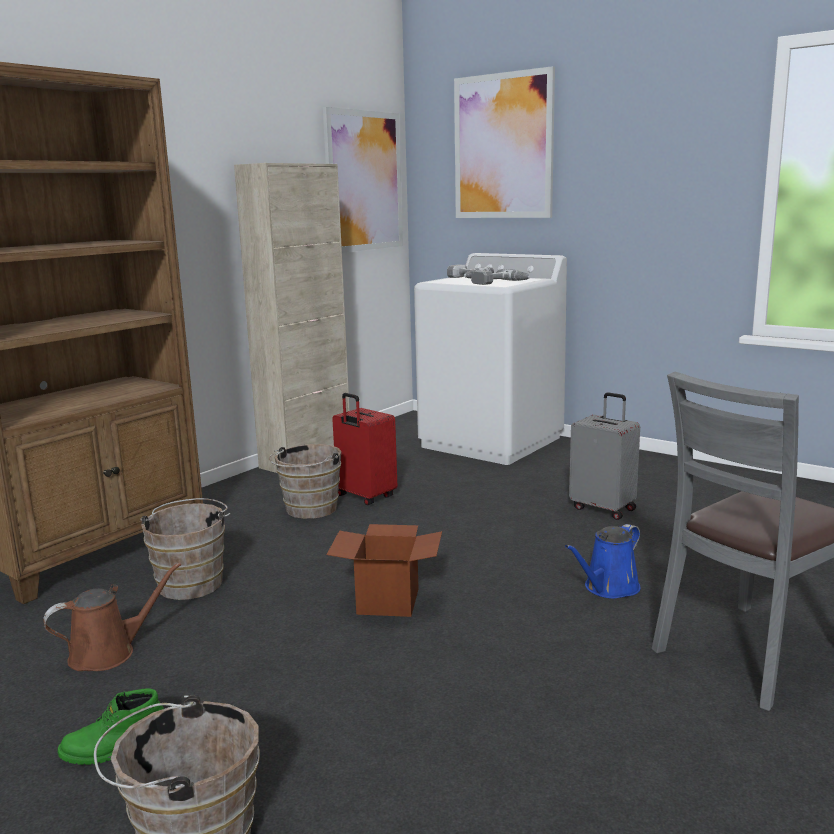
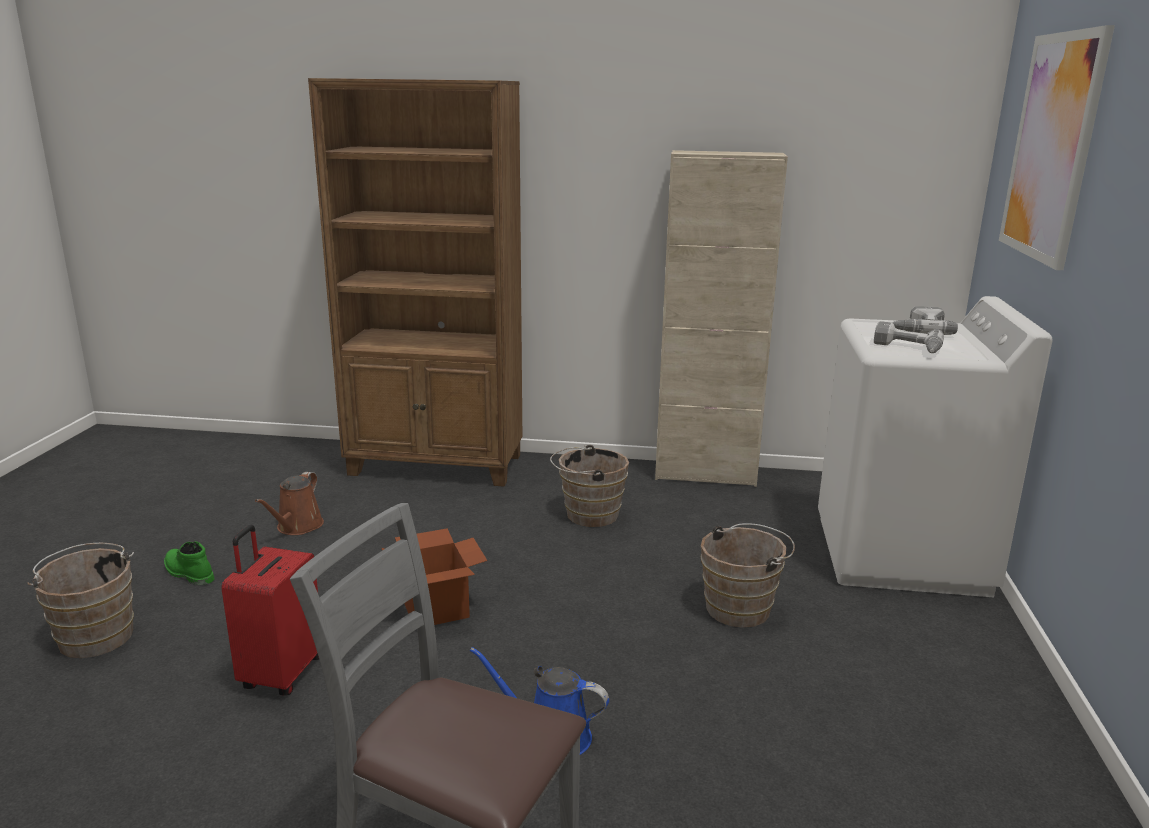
camera: 60 degrees right, 5 degrees up
(109, 653) = (297, 527): brown watering can -> brown watering can turned 75 degrees clockwise
(192, 582) = (414, 516): brown bucket -> brown bucket (742, 608)
(364, 181) = (891, 174): picture -> none
(365, 497) = (646, 530): red suitcase -> red suitcase (280, 674)
(604, 508) = (779, 686): grey suitcase -> none

